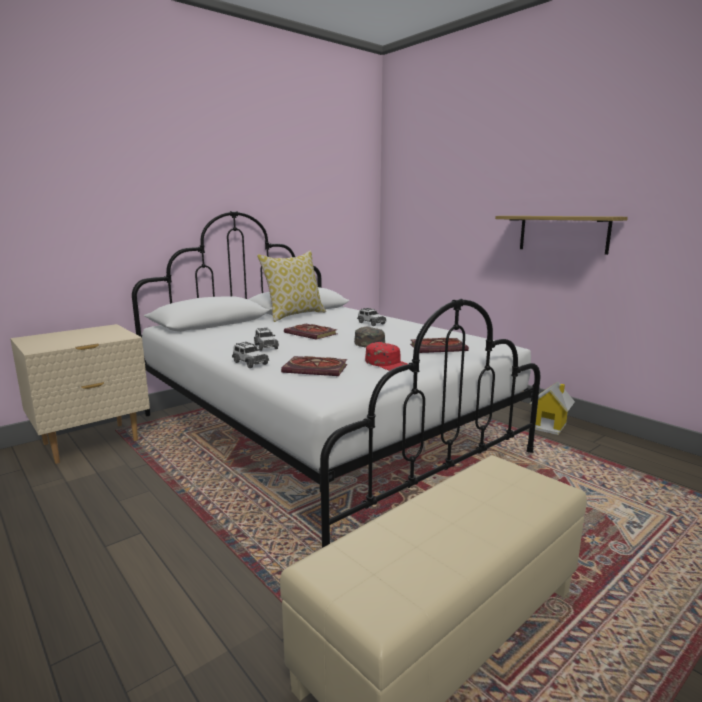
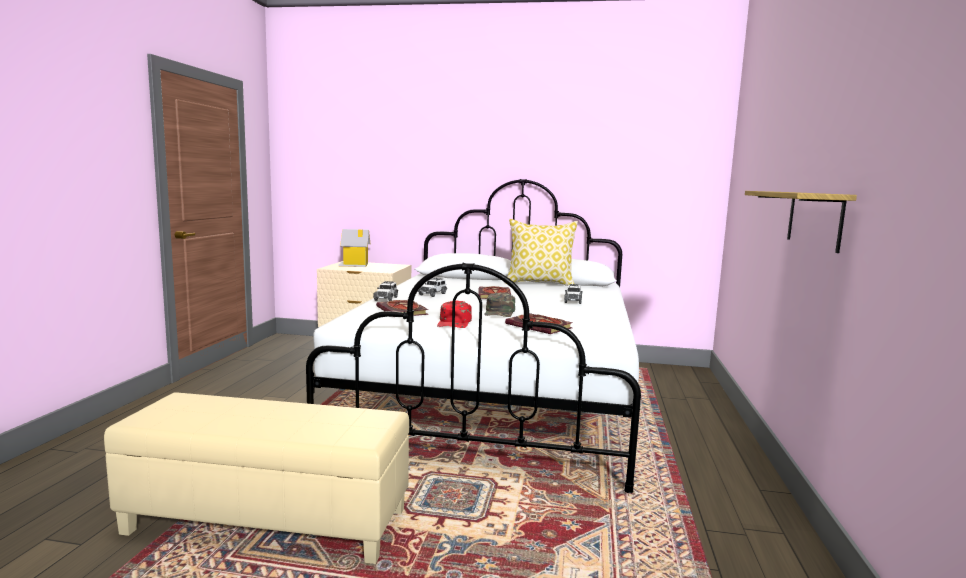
camera: 50 degrees right, 5 degrees down
(550, 426) = (732, 491): toy house -> toy house (355, 265)

